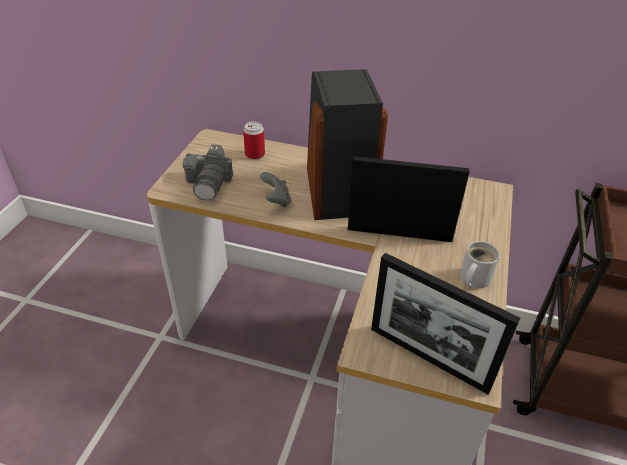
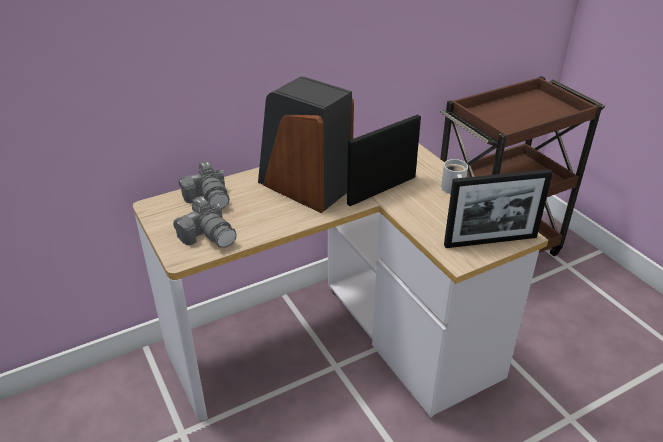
camera: 45 degrees left, 5 degrees down
(255, 154) = (209, 197): can -> camera
(276, 200) = (277, 217): grey game controller -> none

